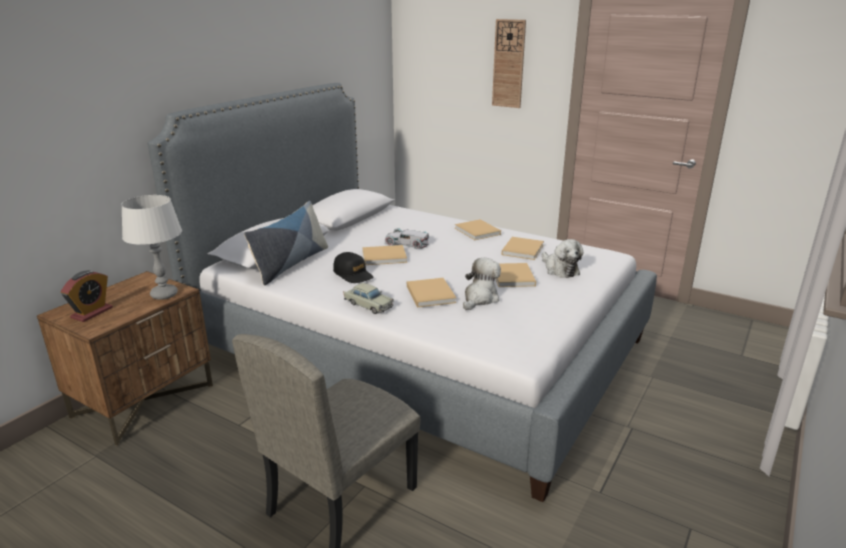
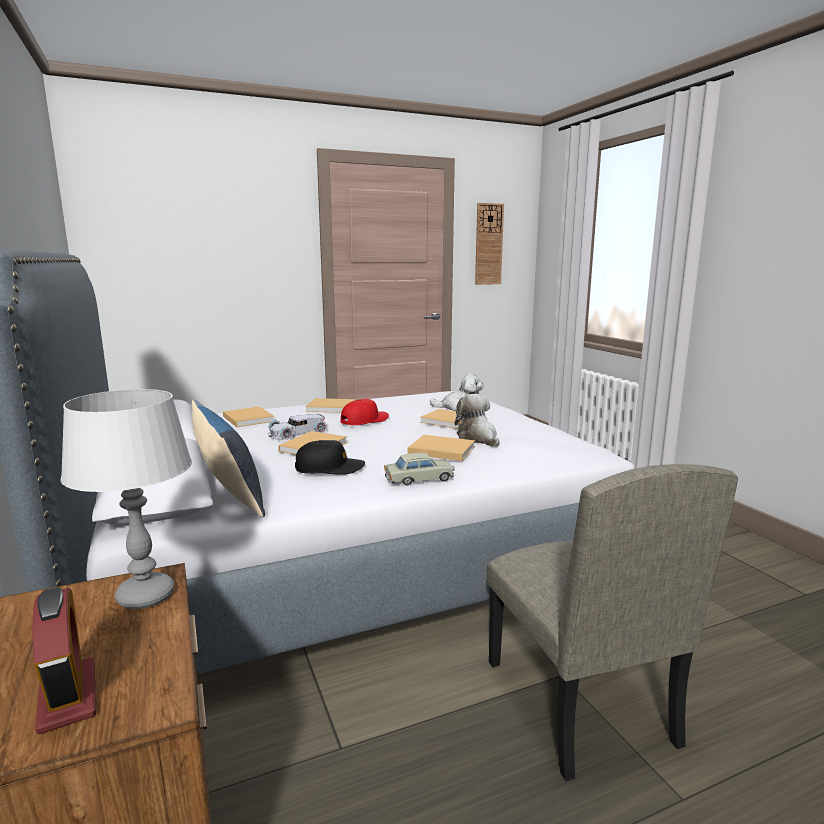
camera: 55 degrees left, 10 degrees down
(464, 251) = (364, 420): none -> red cap
(508, 64) = (248, 239): wall clock -> wall clock (488, 244)
(523, 249) = (400, 406): beige book -> beige book (248, 418)

